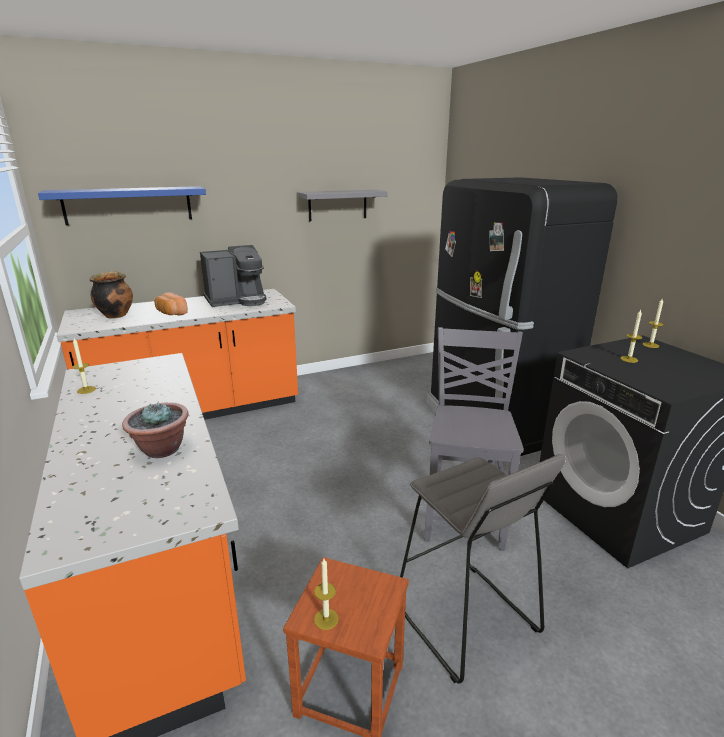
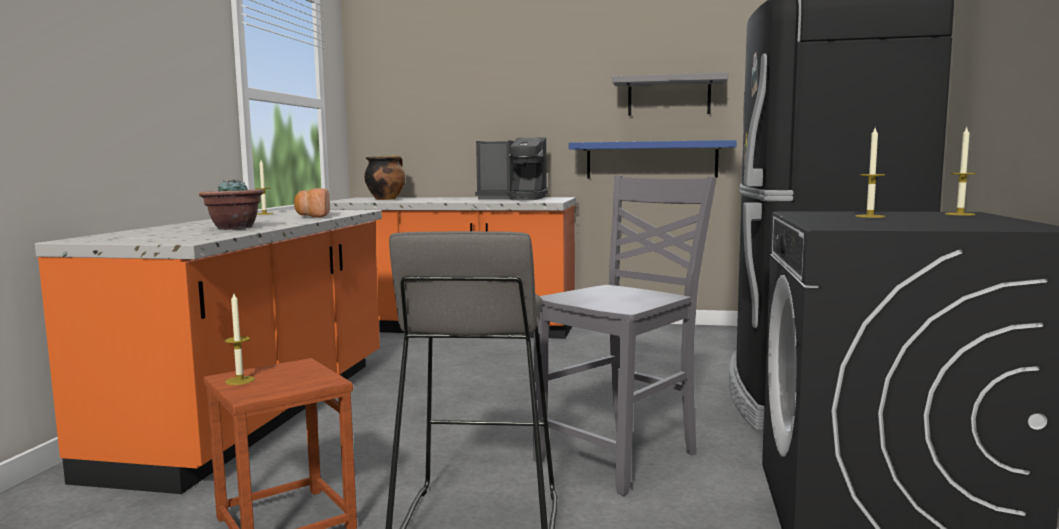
camera: 35 degrees right, 15 degrees down
(128, 205) = (429, 93): blue shelf -> blue shelf (651, 160)
(170, 313) = (432, 200): bread -> bread (312, 216)

